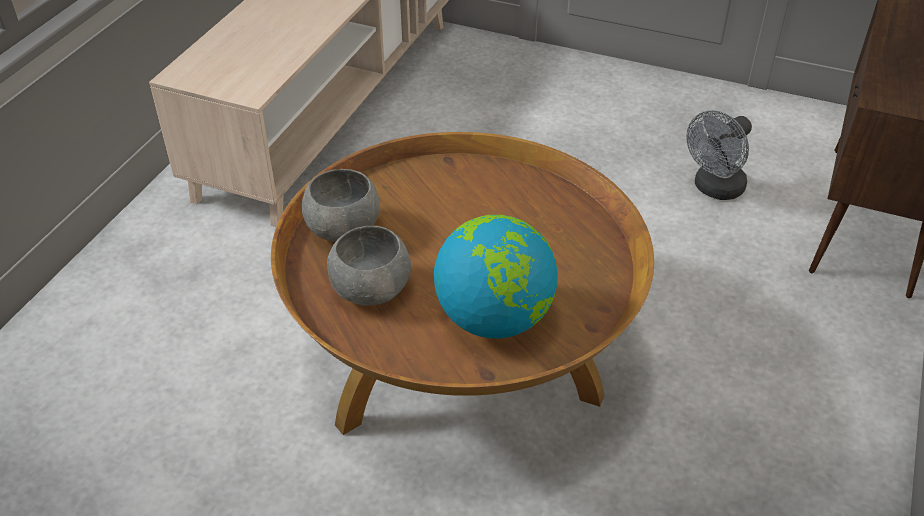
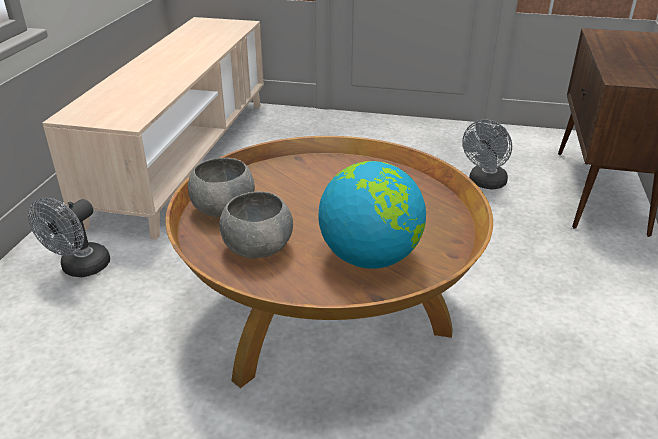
camera: 10 degrees left, 10 degrees down
(186, 258) = (80, 269): none -> grey fan

